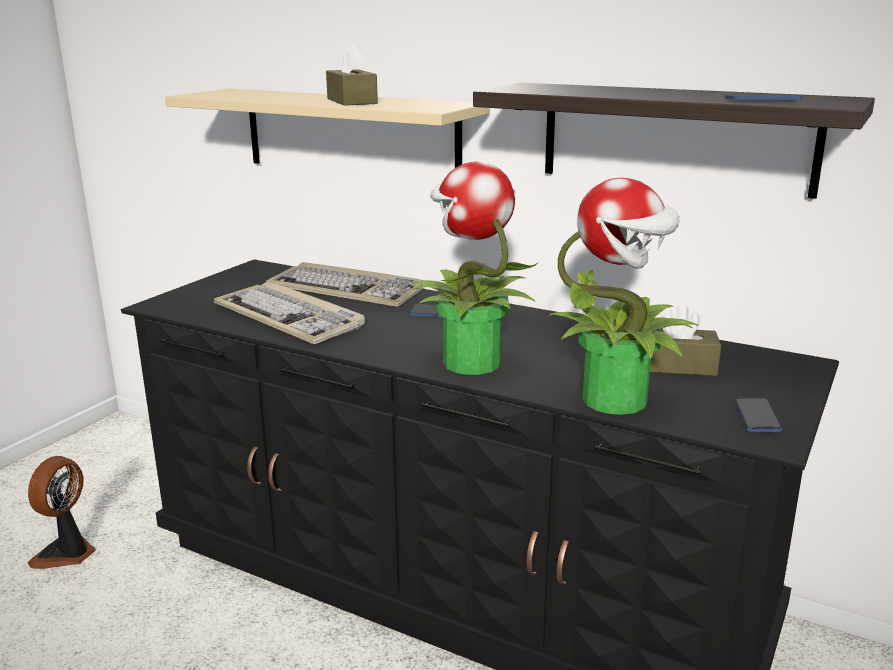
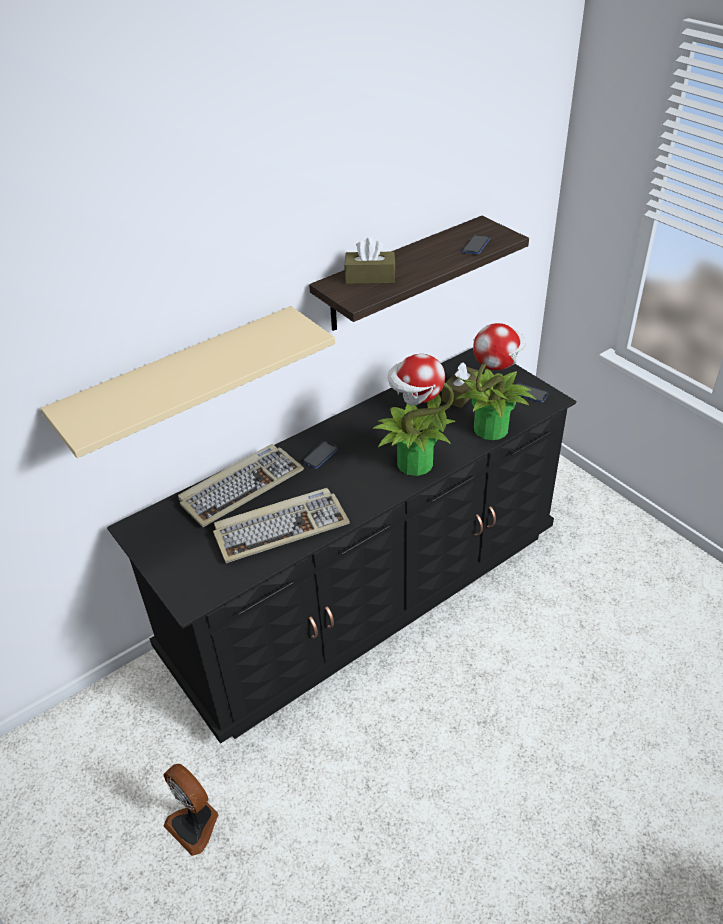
camera: 65 degrees left, 20 degrees up
(352, 101) = (228, 358): brown tissue box -> brown tissue box (370, 277)

